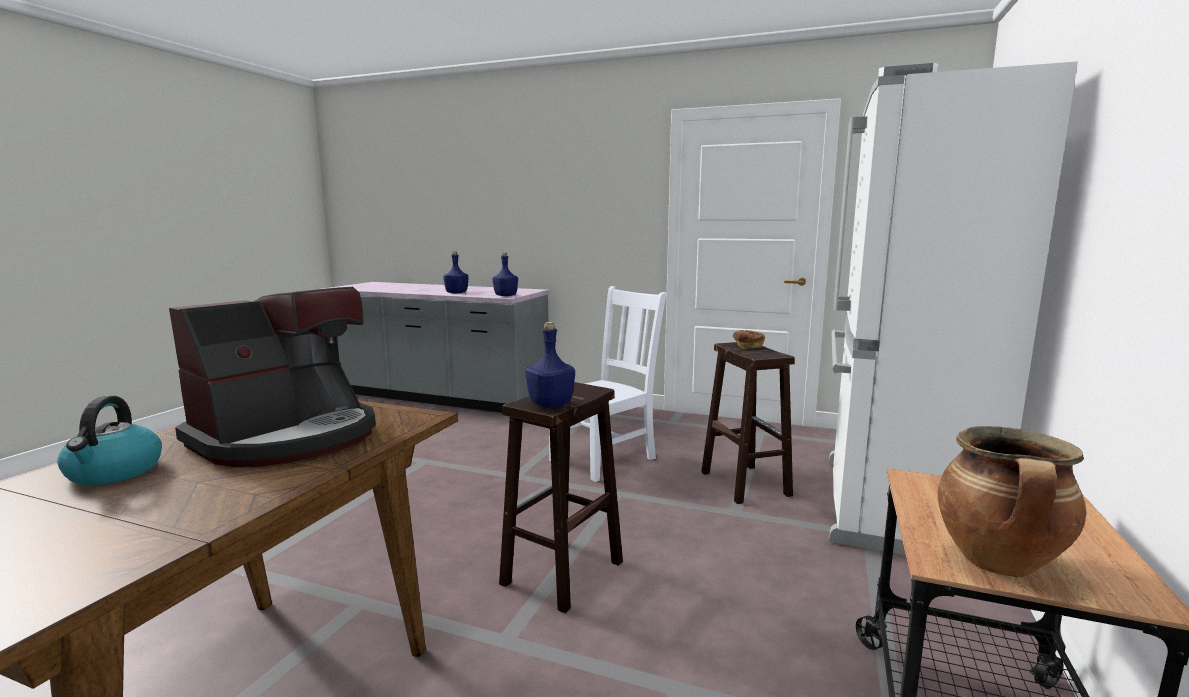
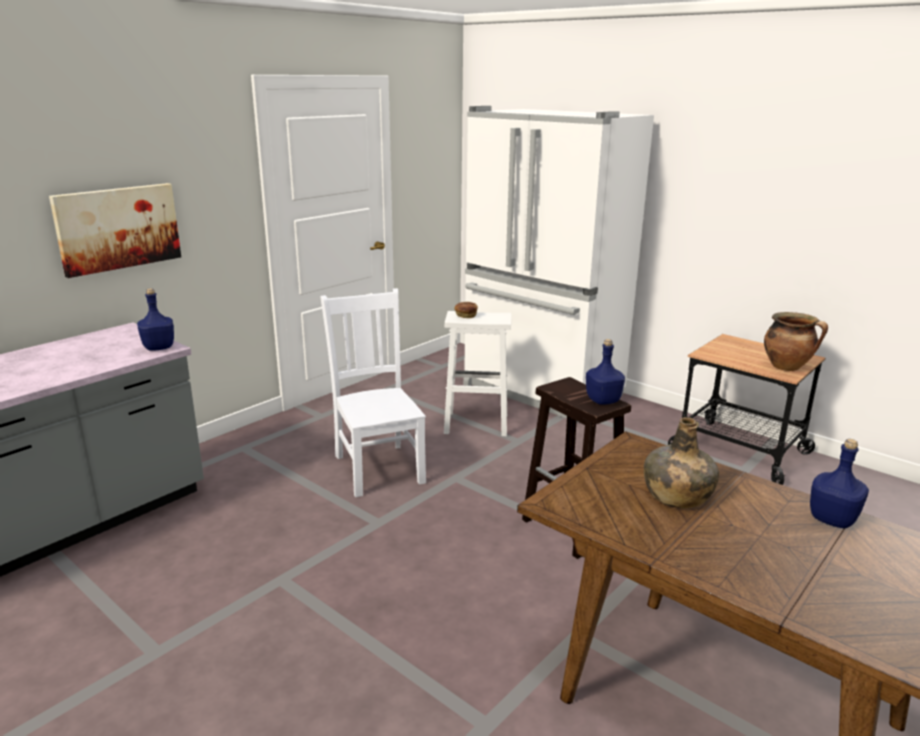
camera: 70 degrees left, 10 degrees up
(114, 472) = (752, 564): kettle -> none
(288, 437) = (676, 495): coffee machine -> green bottle
(456, 293) = (70, 370): blue bottle -> blue bottle (832, 520)
(551, 222) = (118, 228): none -> picture
(743, 483) = (475, 424): brown stool -> white stool

